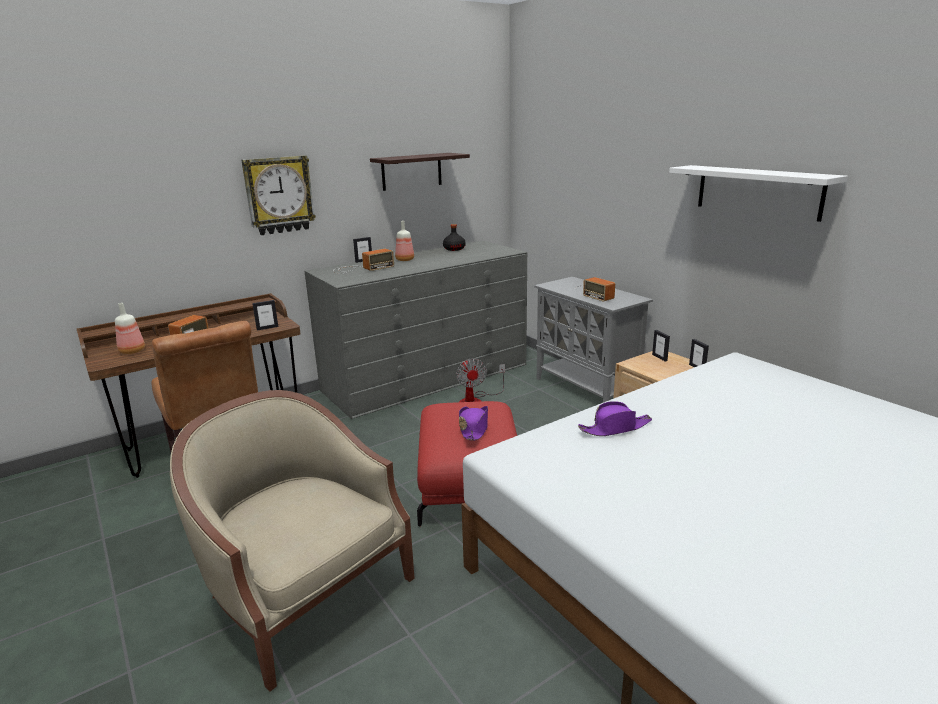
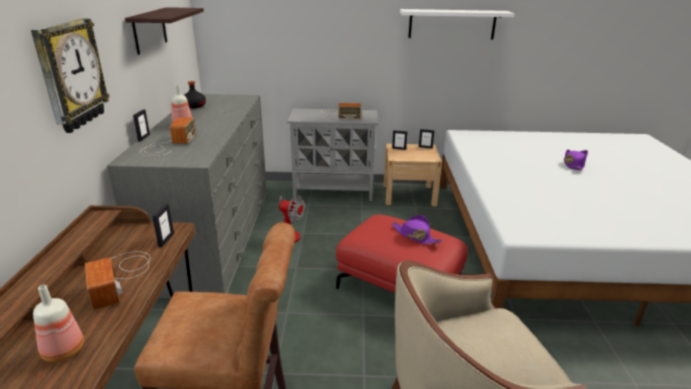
camera: 55 degrees left, 5 degrees up
(615, 428) = (511, 189): purple hat -> purple hat (573, 164)

